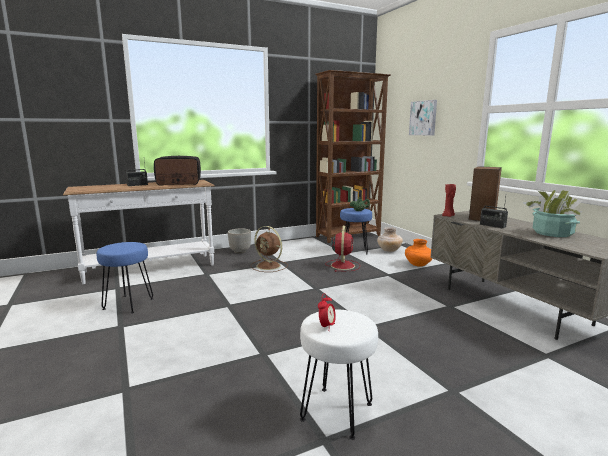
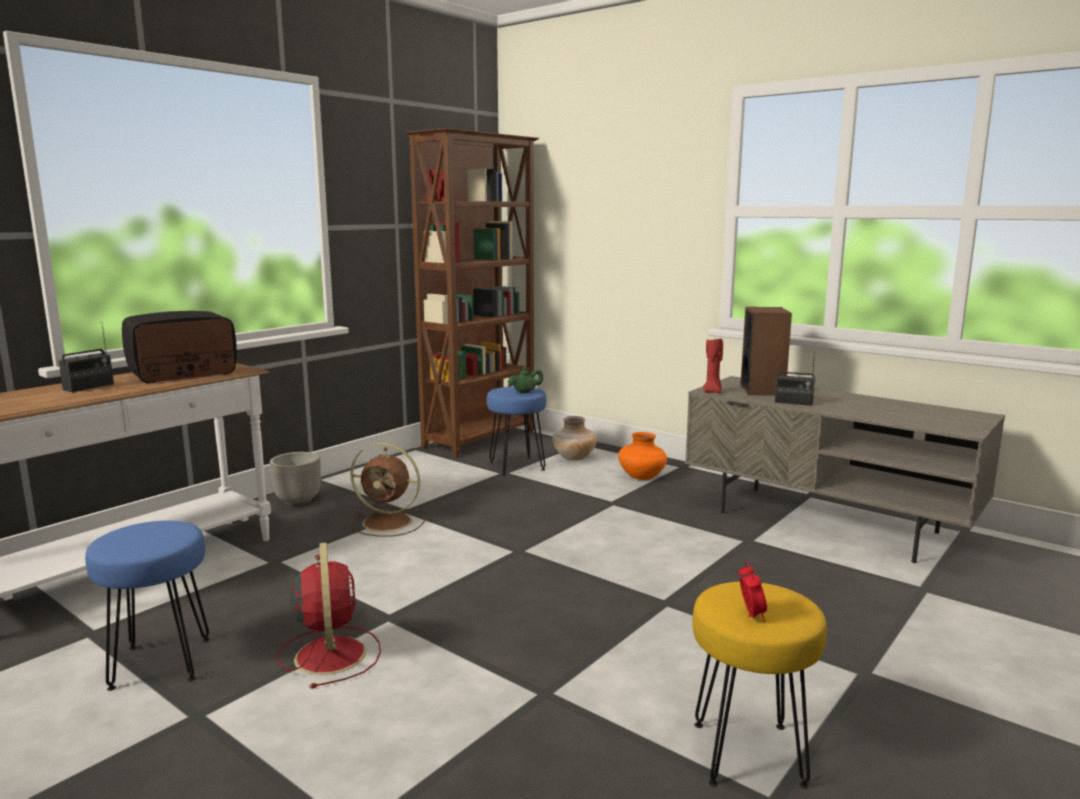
camera: 25 degrees left, 0 degrees up
(337, 412) = (750, 754): white stool -> yellow stool
(342, 265) = (523, 498): red fan -> red fan (330, 653)
(423, 118) = (611, 219): picture -> none
(552, 233) = (879, 406): potted plant -> none

